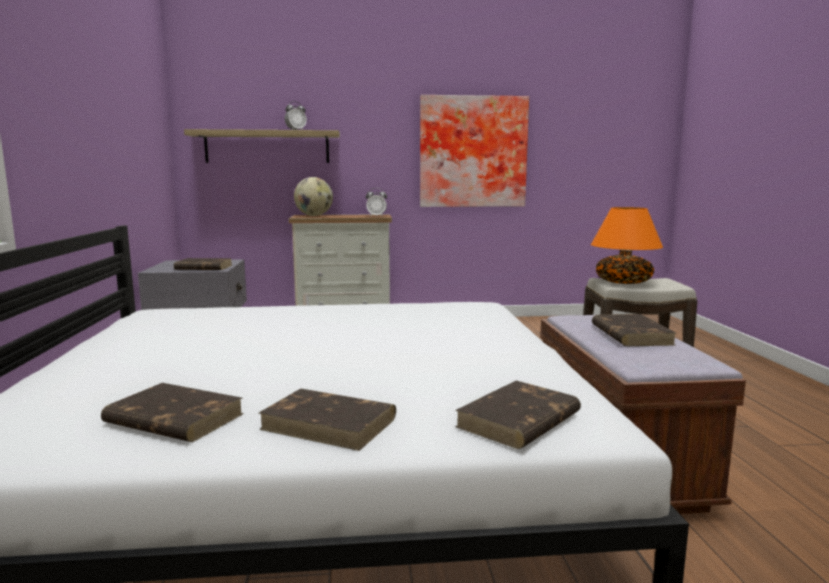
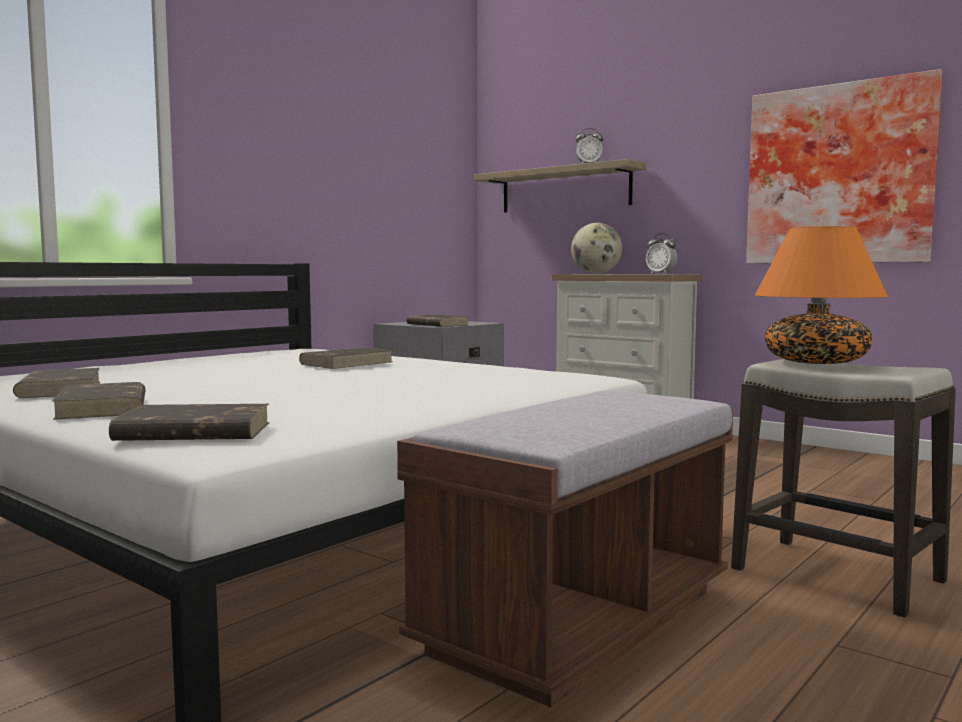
camera: 45 degrees right, 5 degrees down
(630, 334) = (592, 409): brown book -> brown book (347, 363)

